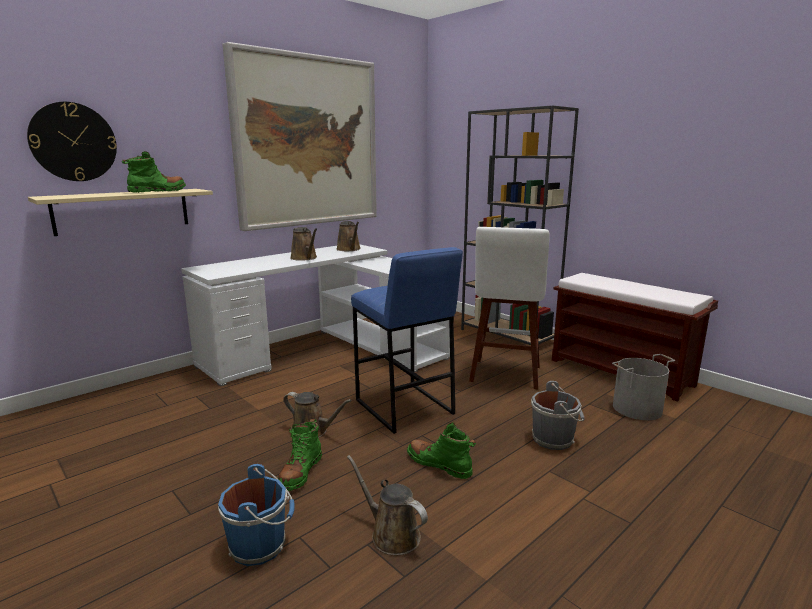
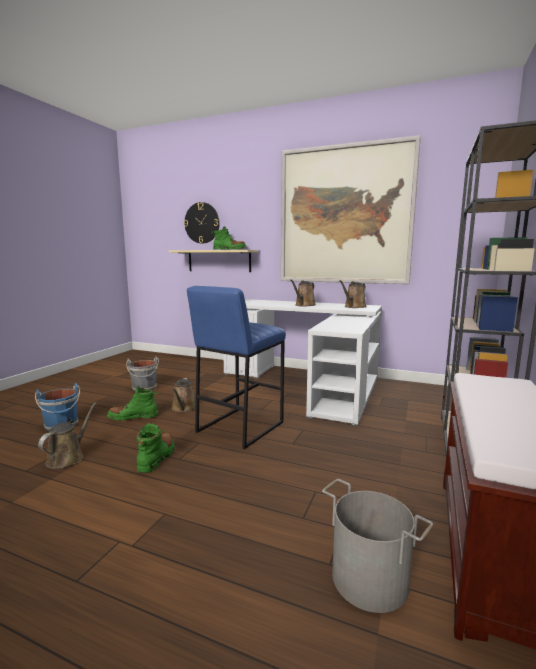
camera: 65 degrees right, 5 degrees down
(504, 375) = (354, 459): white stool -> none
(554, 439) = (229, 510): grey bucket -> grey bucket (144, 388)

